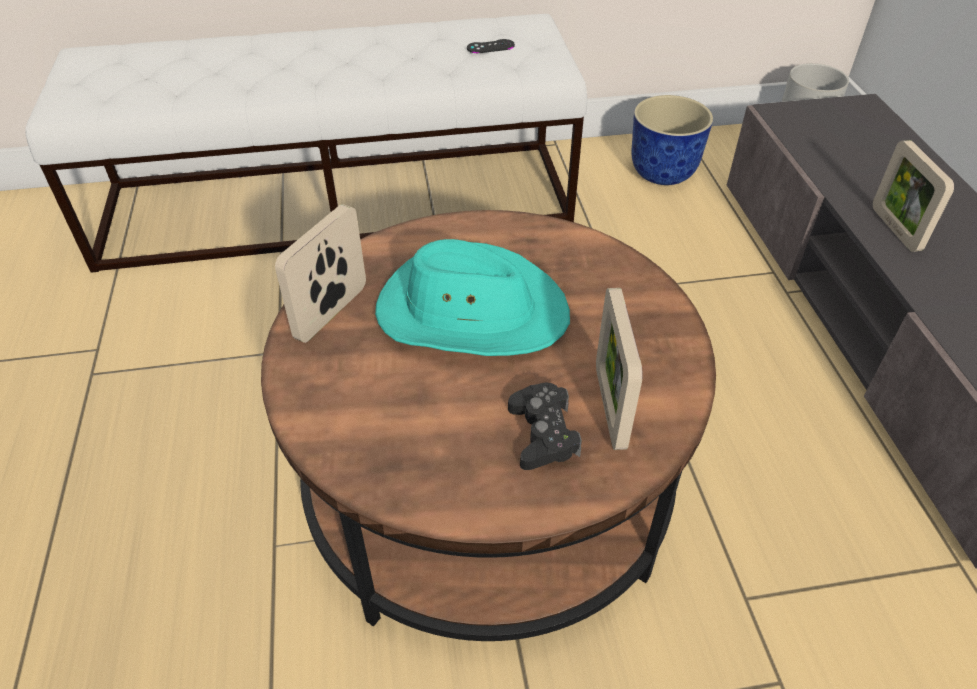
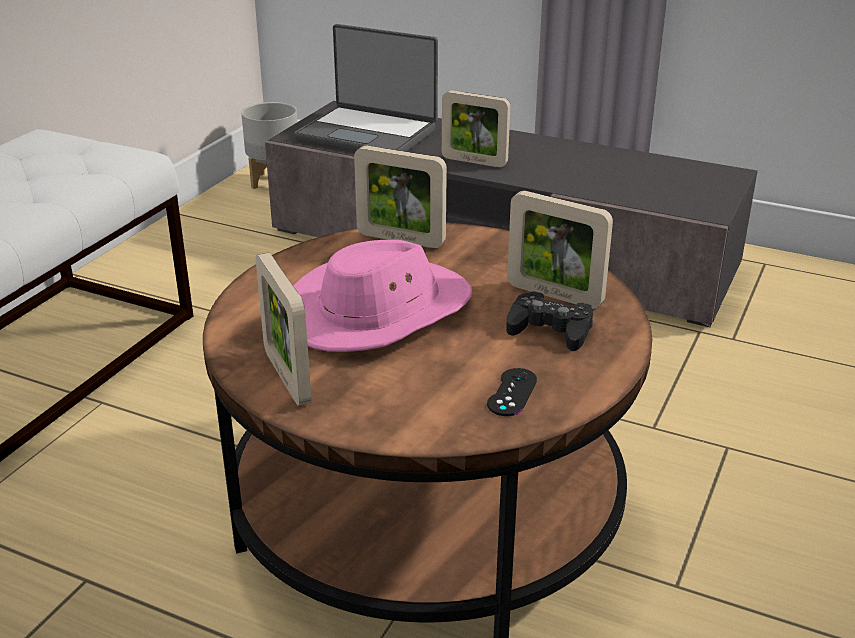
camera: 55 degrees left, 15 degrees down
(471, 311) = (380, 311): turquoise hat -> pink hat
(490, 47) = (38, 167): black game controller -> black game controller (512, 392)
(601, 262) = (400, 239): none -> picture frame
(663, 173) = (207, 247): planter -> none
(846, 144) = (368, 133): none -> laptop

